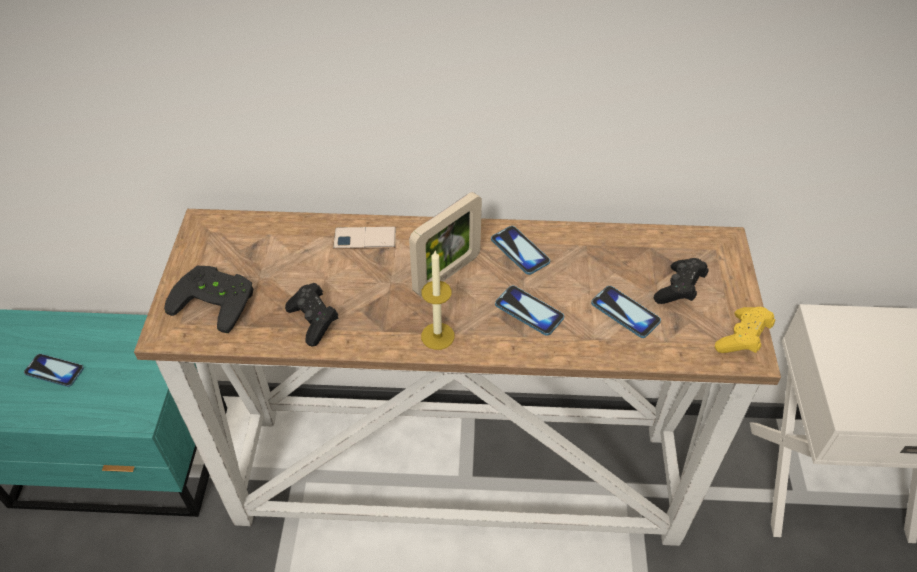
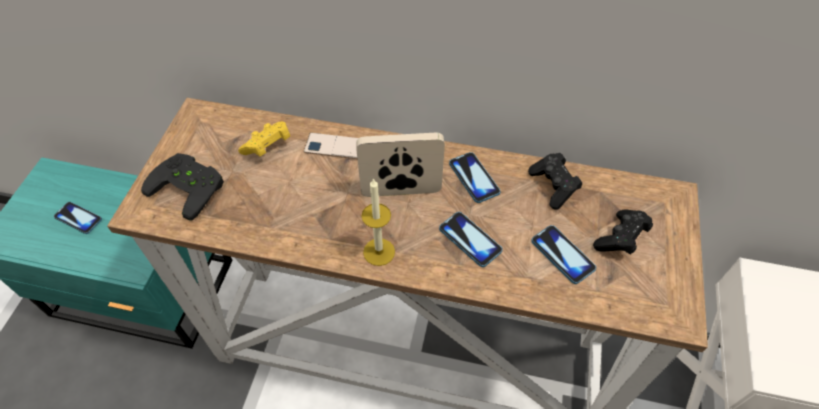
camera: 10 degrees right, 5 degrees up
(314, 321) = (270, 220): black game controller -> black game controller (553, 186)
(447, 274) = (401, 191): picture frame -> picture frame turned 150 degrees counterclockwise
(742, 339) = (674, 300): yellow game controller -> yellow game controller (268, 147)

